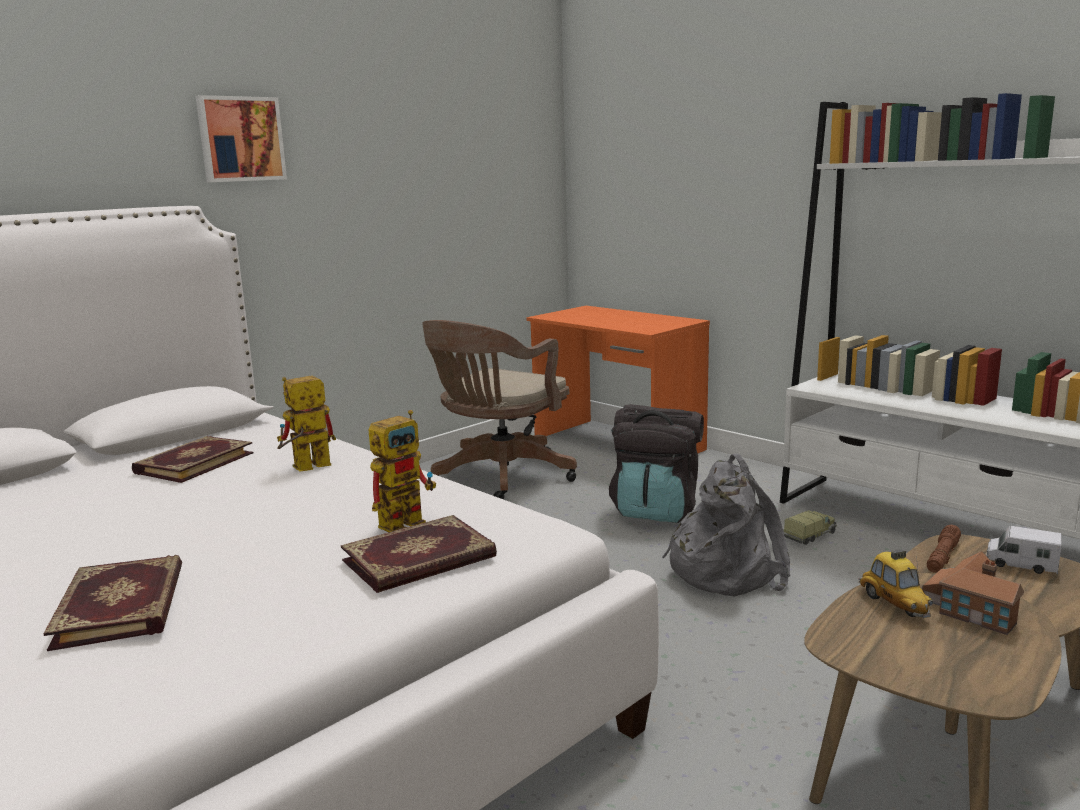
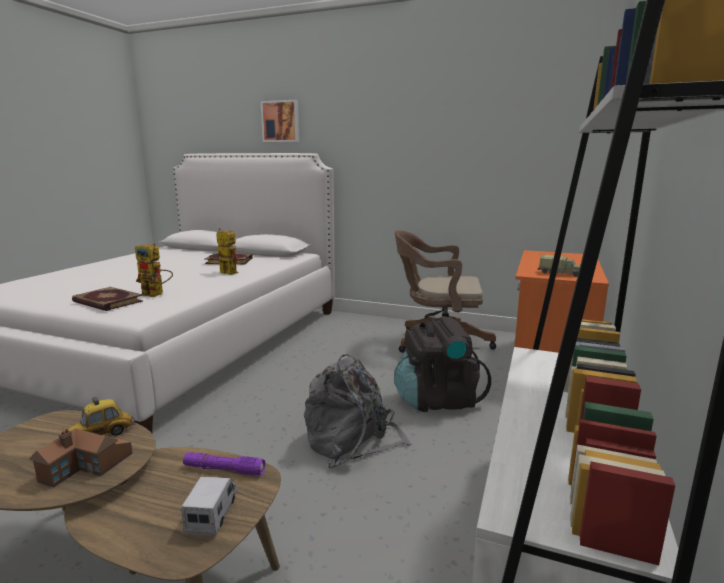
camera: 65 degrees right, 0 degrees up
(123, 606) = (74, 278): book -> none
(240, 139) = (349, 121): picture -> picture (281, 121)
(810, 536) = (449, 474): toy truck -> toy truck (560, 273)
(942, 557) = (224, 470): brown flashlight -> purple flashlight

